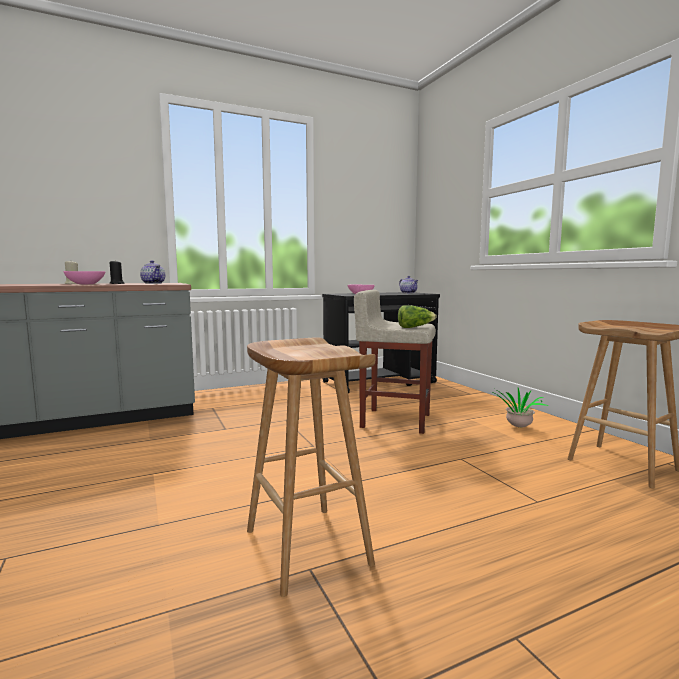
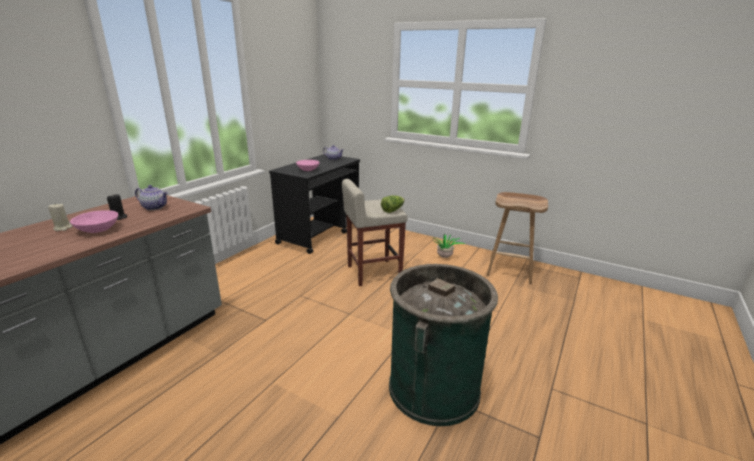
camera: 35 degrees left, 15 degrees up
(305, 546) = (433, 388): brown stool -> green trash can

